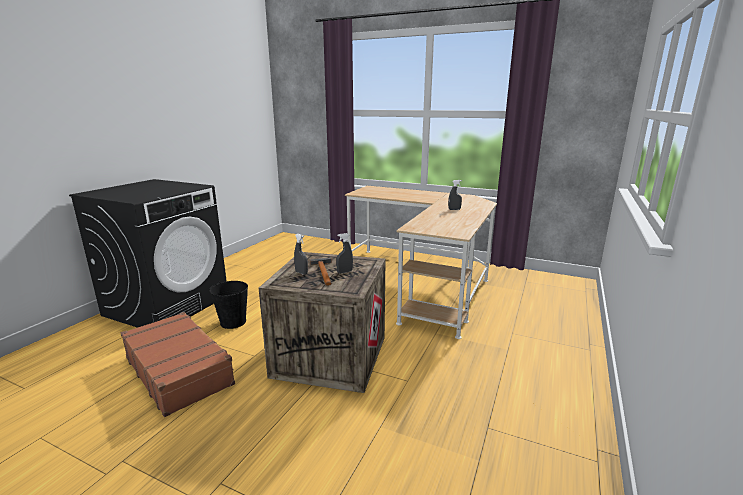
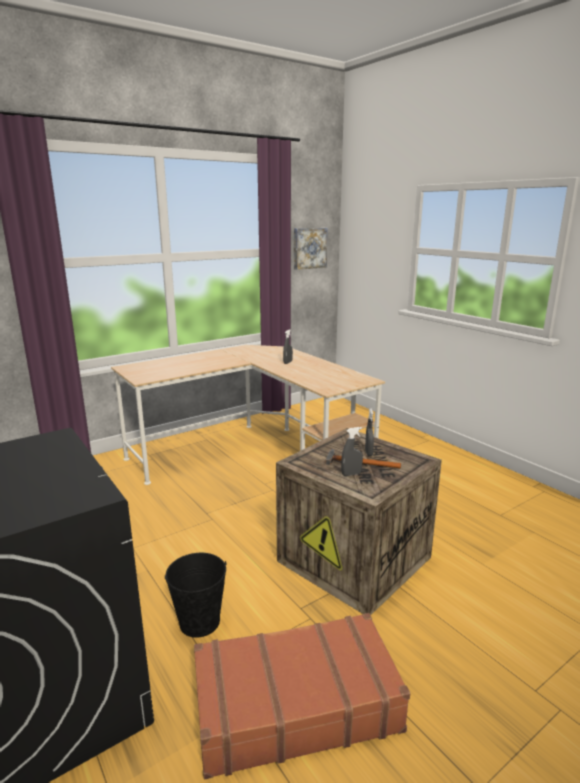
camera: 60 degrees left, 0 degrees up
(580, 113) = (309, 248): none -> picture

